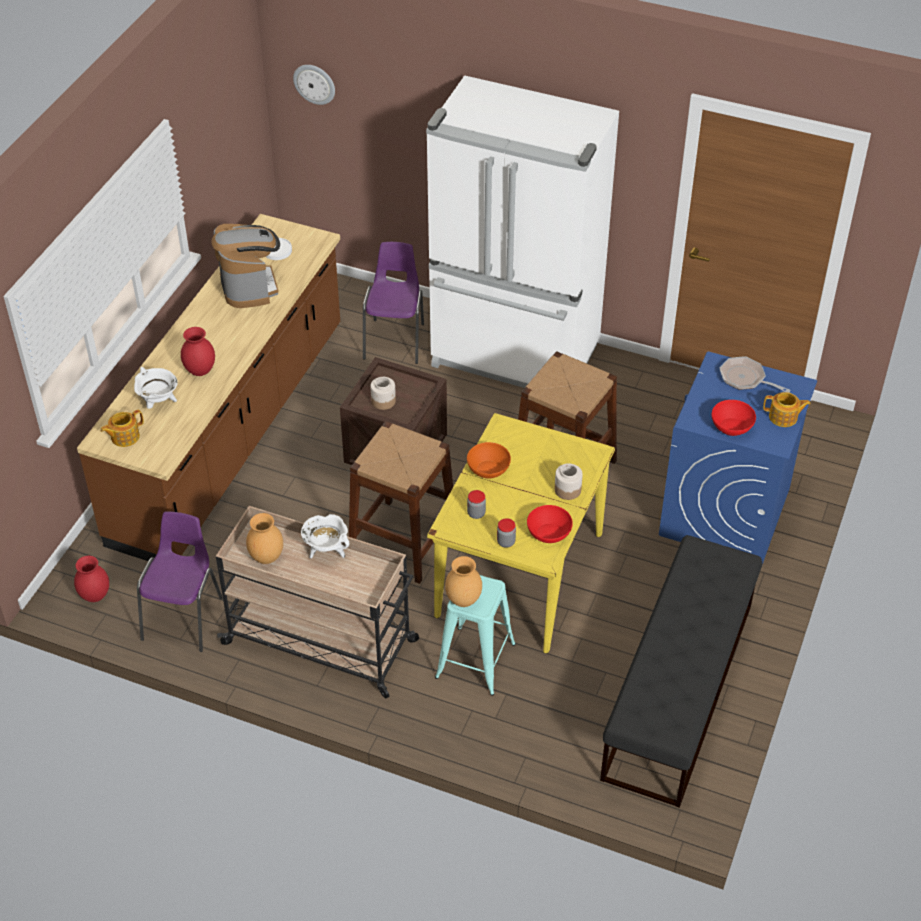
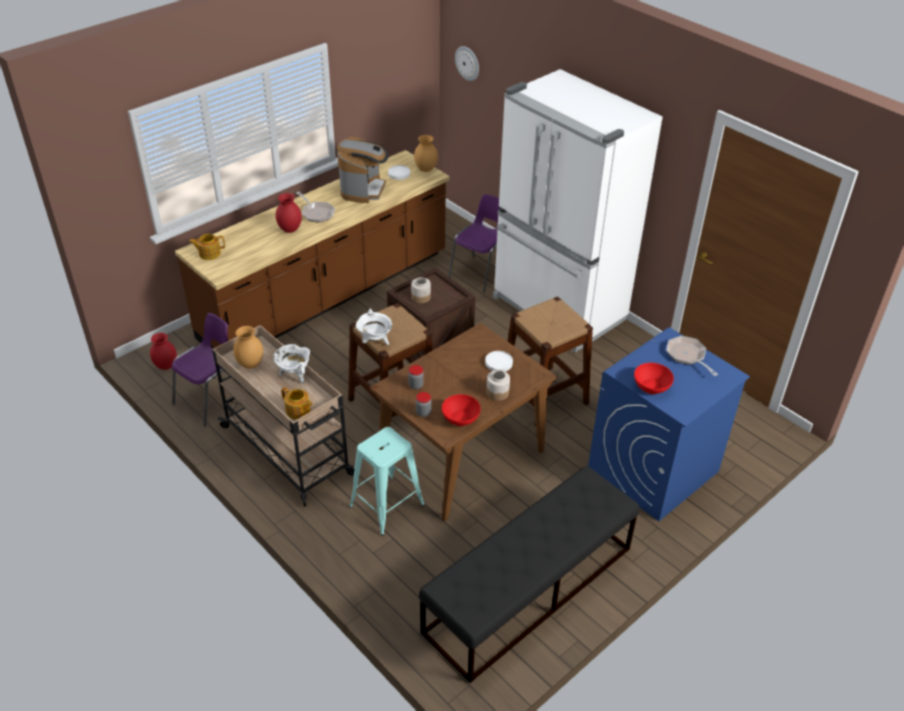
camera: 25 degrees right, 5 degrees down
(158, 403) = (248, 240): white cooking pot -> white cooking pot (375, 341)
(216, 338) = (316, 213): none -> frying pan
(464, 600) = (371, 446): brown vase -> brown vase (426, 169)
(488, 469) = (447, 359): orange bowl -> none
(519, 575) = (461, 457): yellow dining table -> brown dining table
(546, 454) = (498, 363): none -> white plate
(783, 417) = (701, 394): teapot -> teapot (298, 411)

